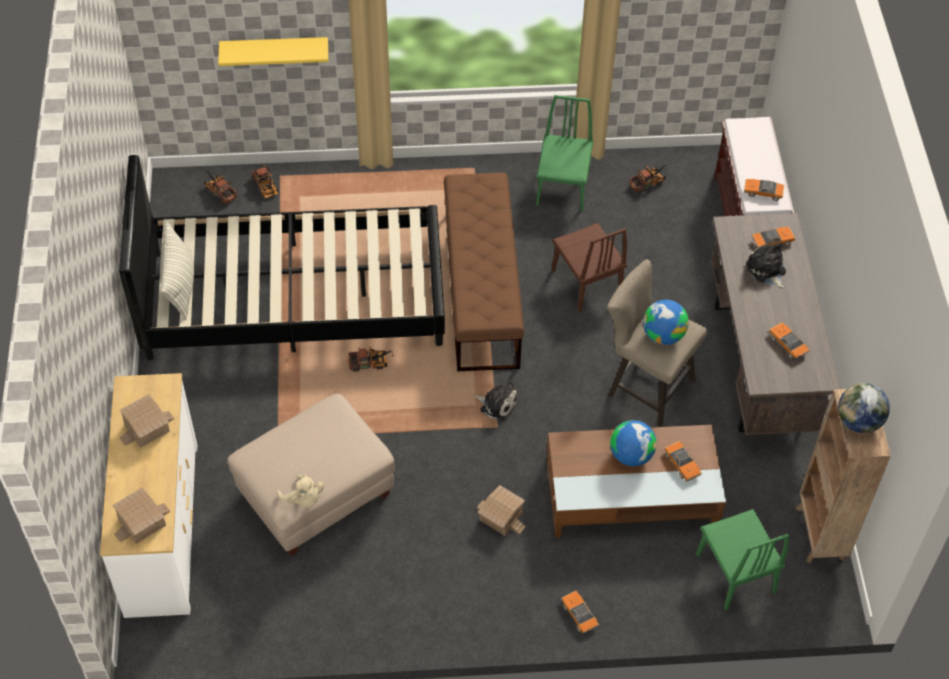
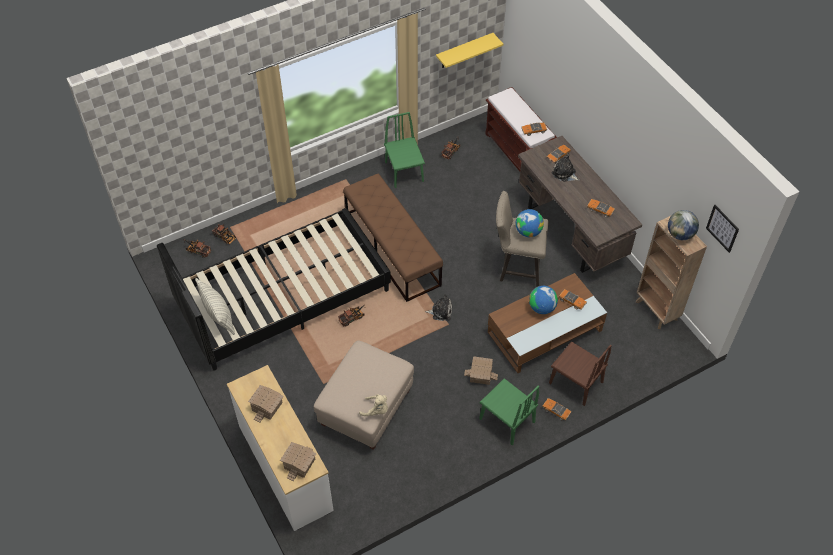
camera: 25 degrees left, 0 degrees up
(275, 51) = (214, 147): yellow shelf -> yellow shelf (464, 51)
(586, 282) = (450, 221): brown chair -> brown chair (575, 382)
(735, 573) = (625, 351): green chair -> green chair (507, 420)
(913, 435) = (722, 228): none -> picture

